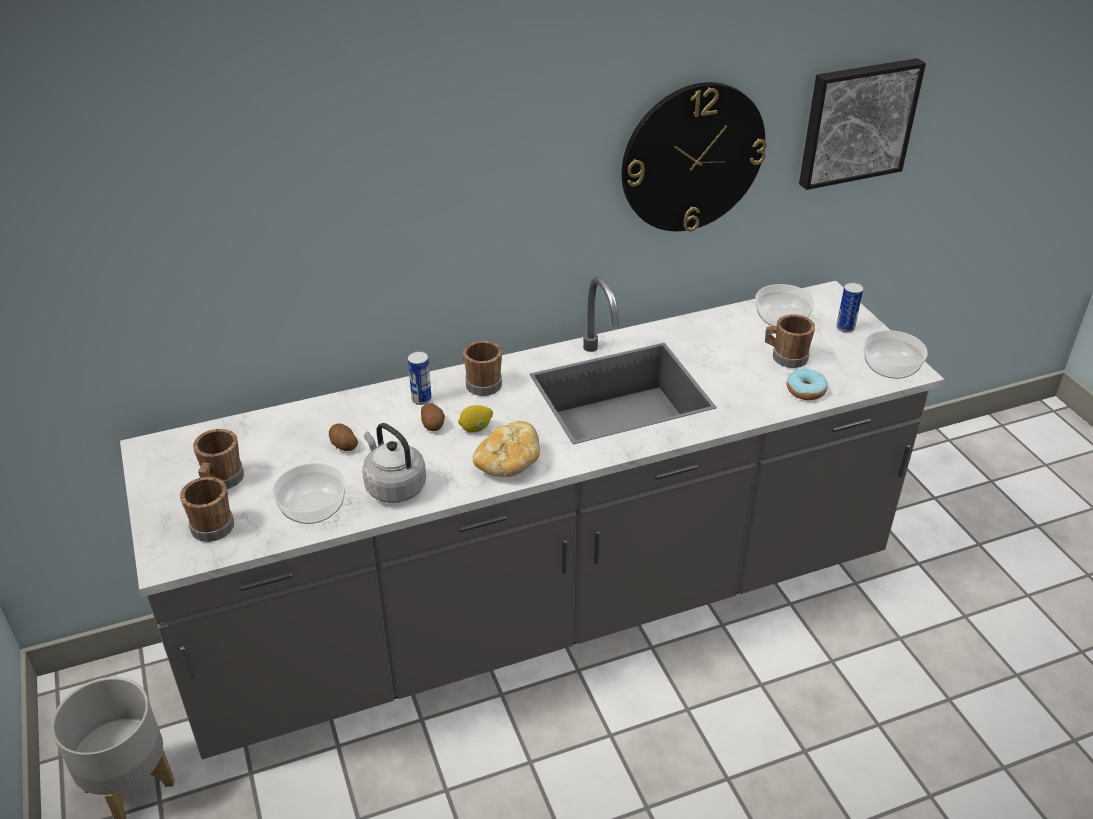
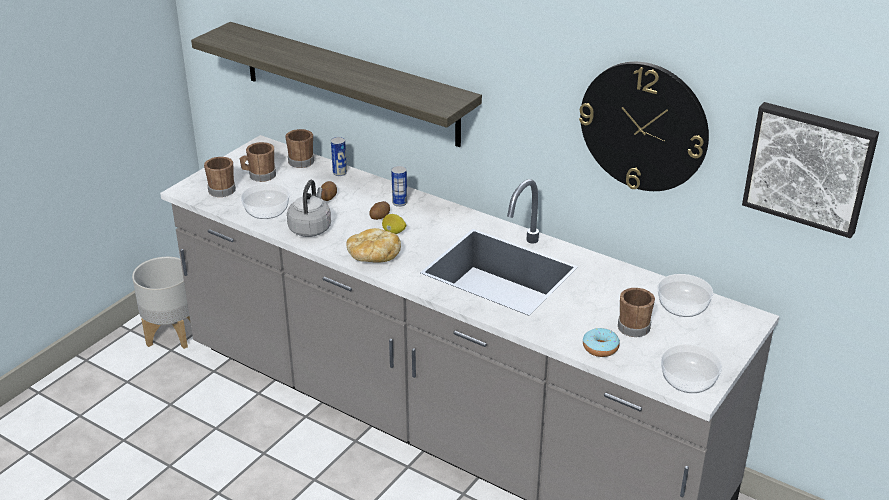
camera: 55 degrees right, 5 degrees down
(272, 292) = (349, 83): none -> shelf
(481, 383) = (440, 216): brown mug -> brown mug (302, 160)
(845, 327) = (713, 341): can -> can (339, 173)

